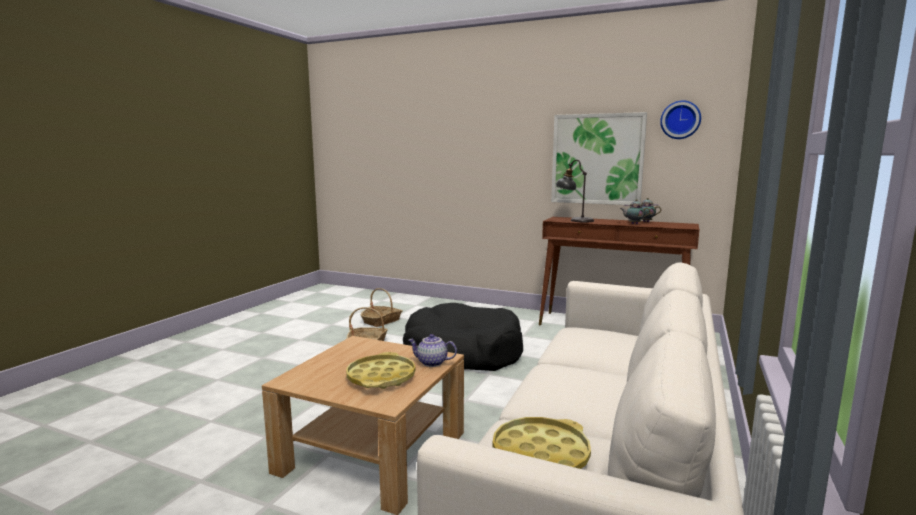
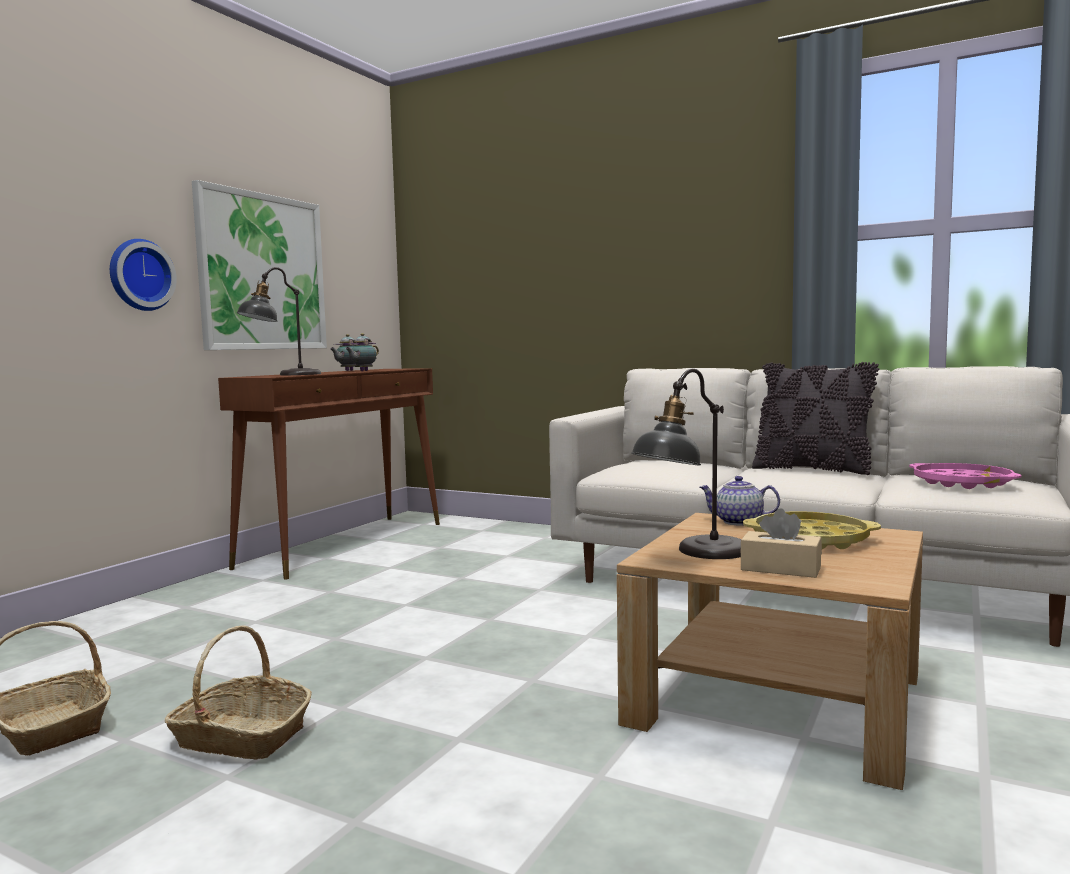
camera: 85 degrees left, 5 degrees down
(325, 364) = (780, 568): none -> beige tissue box
(358, 349) = (693, 555): none -> grey table lamp
(431, 363) = (738, 522): teapot -> teapot turned 90 degrees clockwise
(463, 352) = (380, 635): black dog bed -> none
(540, 454) = (962, 483): yellow tray -> pink tray
(618, 397) = (812, 469): none -> black pillow
(680, 120) = (347, 224): wall clock -> wall clock (139, 275)

